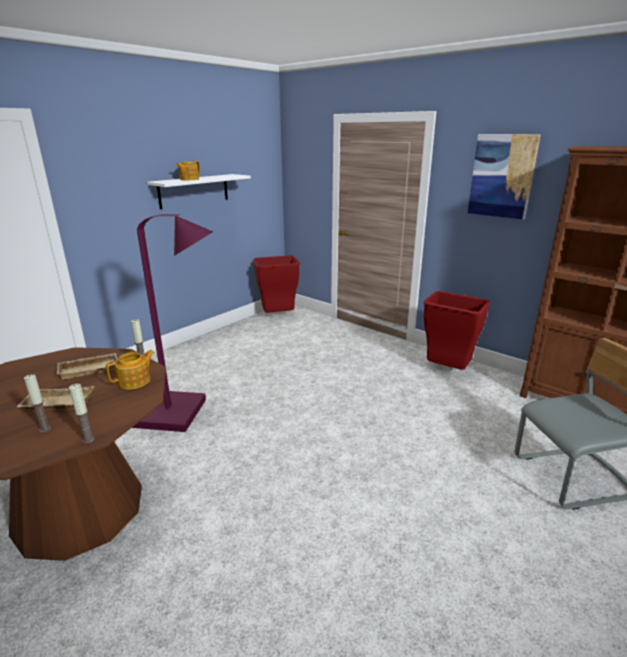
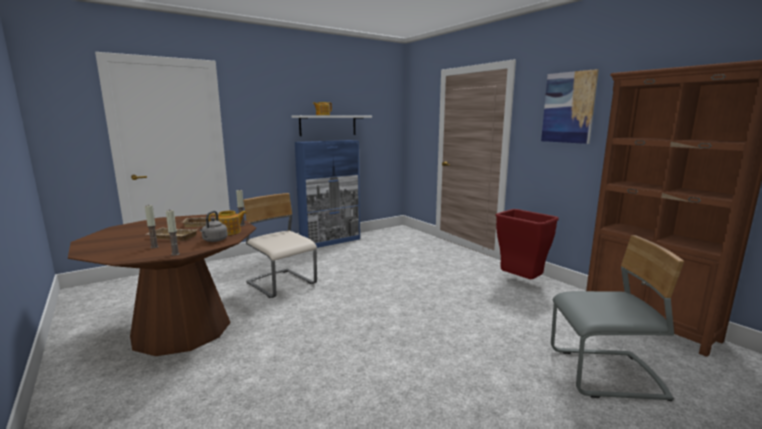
camera: 15 degrees right, 10 degrees down
(125, 402) = (214, 240): none -> grey kettle
(180, 413) = (282, 284): purple floor lamp -> beige chair
(211, 338) = (331, 241): none -> blue cabinet
(278, 316) = (391, 233): red trash can -> none

